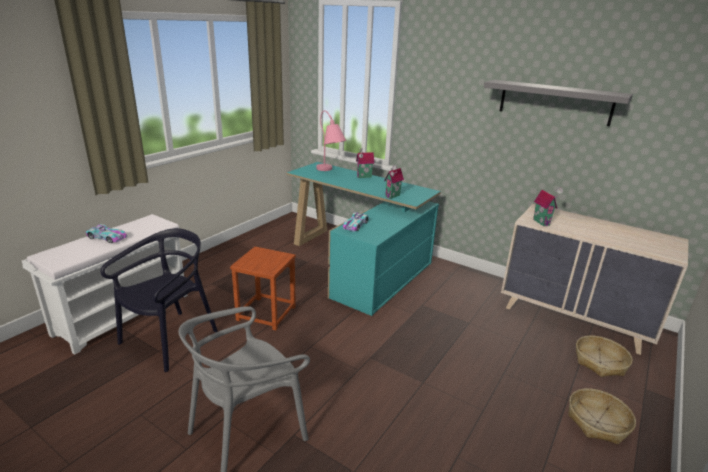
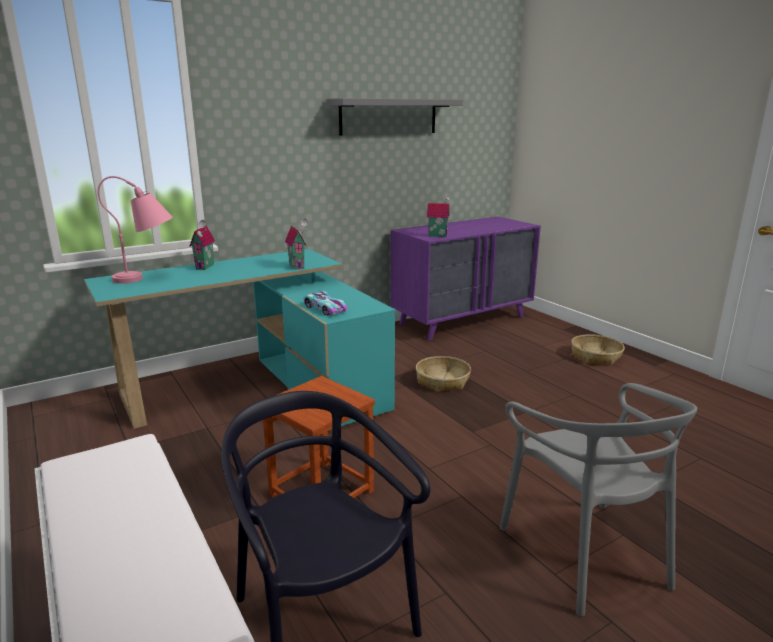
camera: 65 degrees left, 5 degrees down
(107, 237) = (116, 531): toy car -> none
(575, 317) = (463, 320): beige dresser -> purple dresser
(599, 362) = (526, 332): basket -> basket (442, 381)

